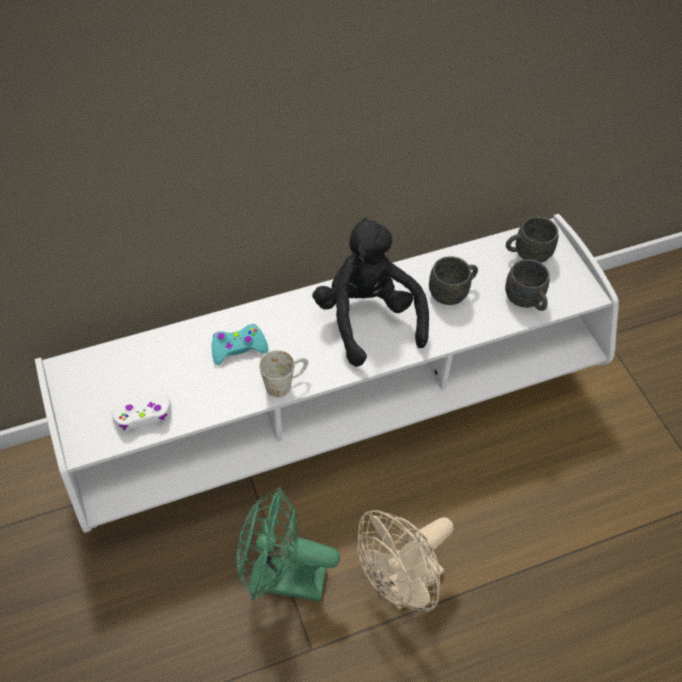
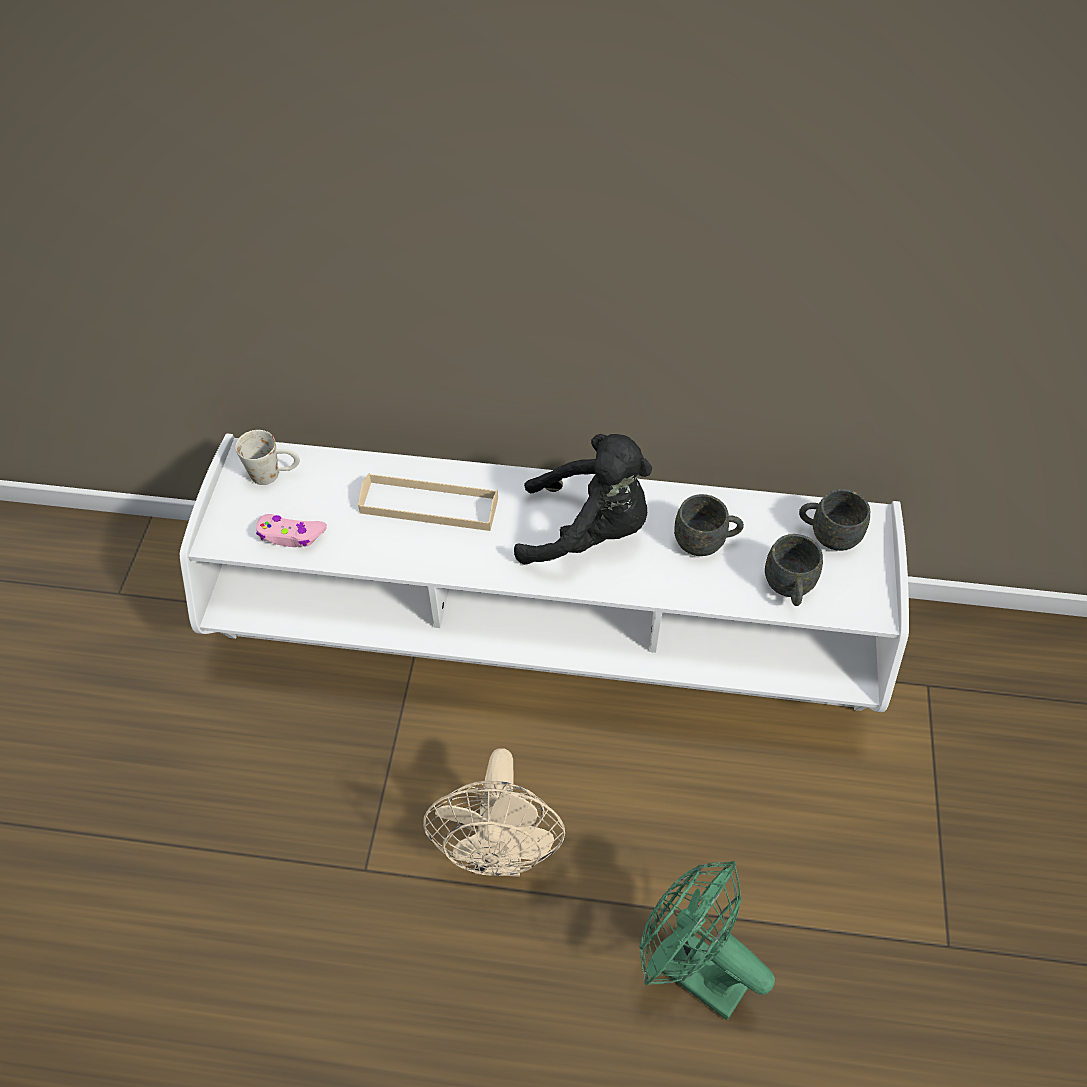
camera: 30 degrees right, 0 degrees up
(143, 416) = (291, 535): white game controller -> pink game controller
(238, 348) = (429, 505): turquoise game controller -> beige tray
(282, 579) = (380, 781): green fan -> green fan (691, 967)
(285, 383) = (453, 563): white mug -> white mug (274, 474)
(368, 318) = (588, 531): black plush toy -> black plush toy turned 90 degrees clockwise
(401, 586) = (500, 853): beige fan -> beige fan turned 75 degrees counterclockwise

